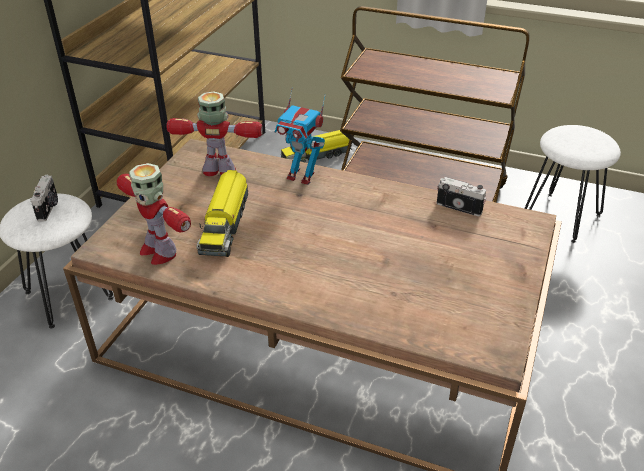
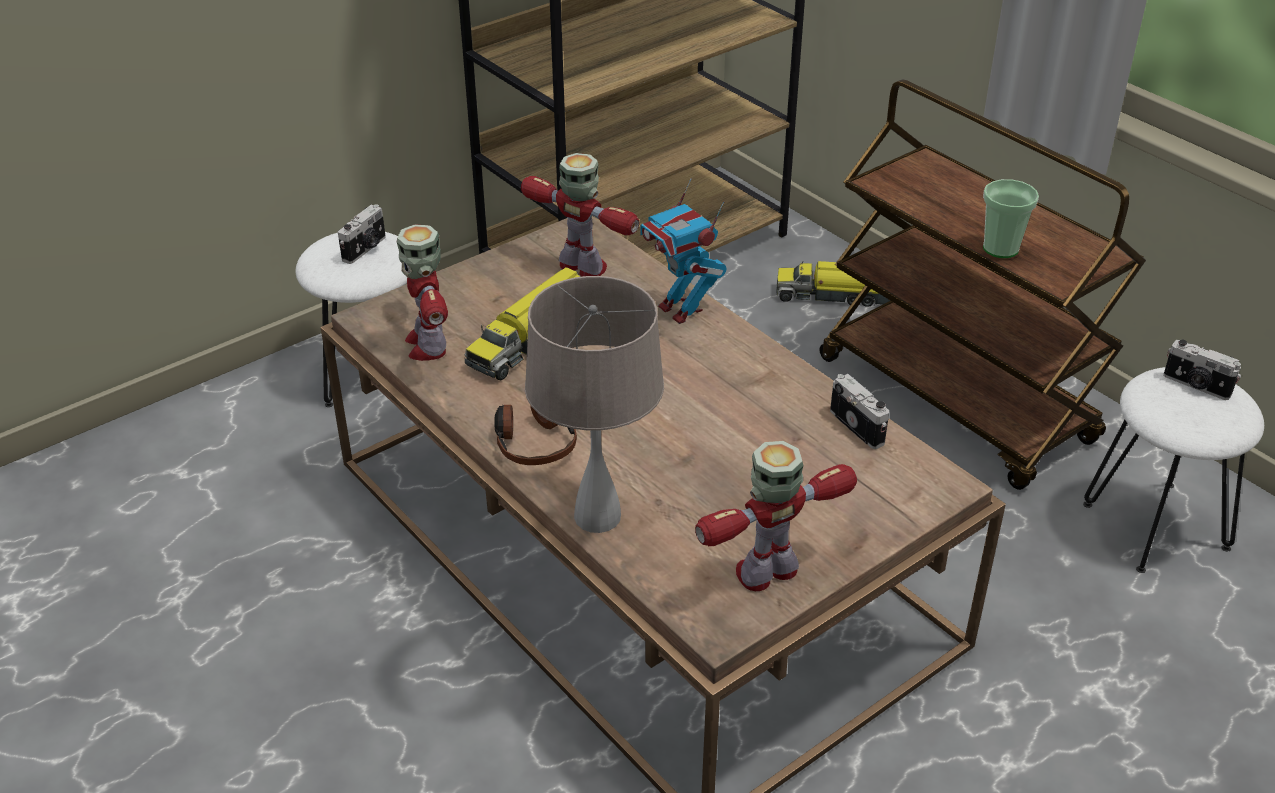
camera: 30 degrees right, 0 degrees up
(284, 287) = (534, 442): none -> headphones
(367, 318) = (598, 517): none -> beige table lamp
(455, 87) = (1000, 248): none -> cup
(494, 309) = (768, 572): none -> toy robot
(575, 132) = (1196, 386): none -> camera

